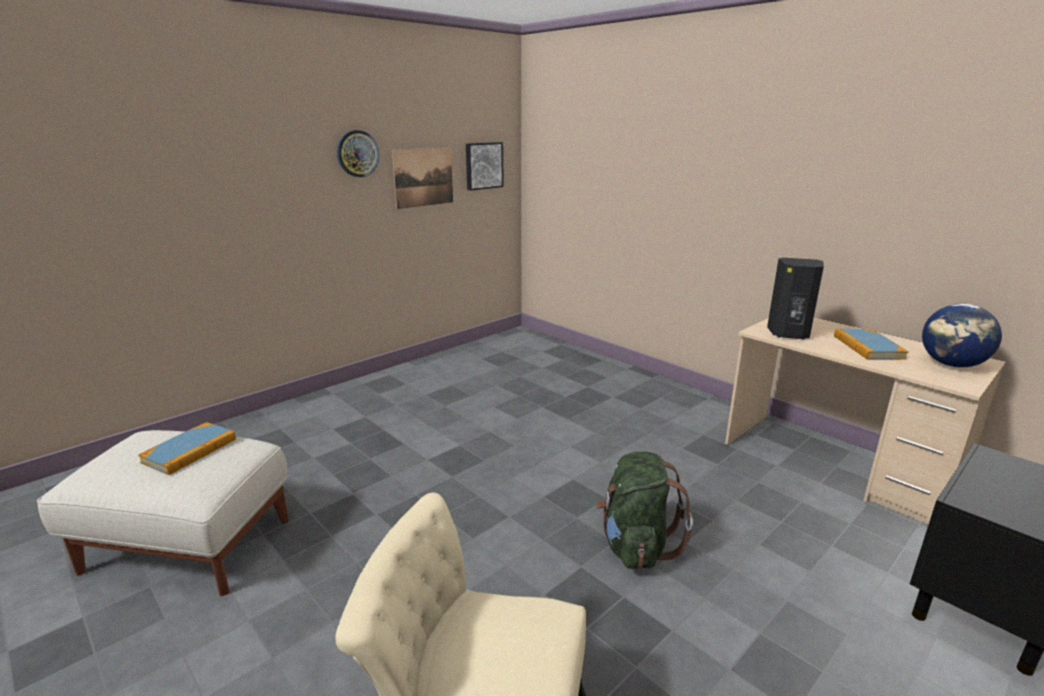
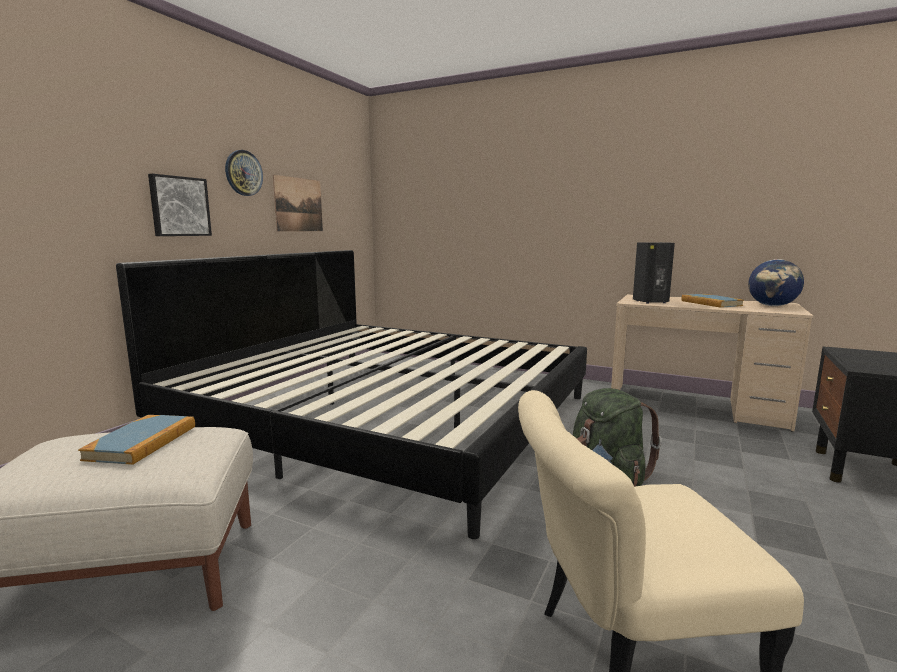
camera: 20 degrees left, 10 degrees down
(474, 419) = (388, 416): none -> bed
(483, 165) = (344, 201): picture -> picture (179, 206)

